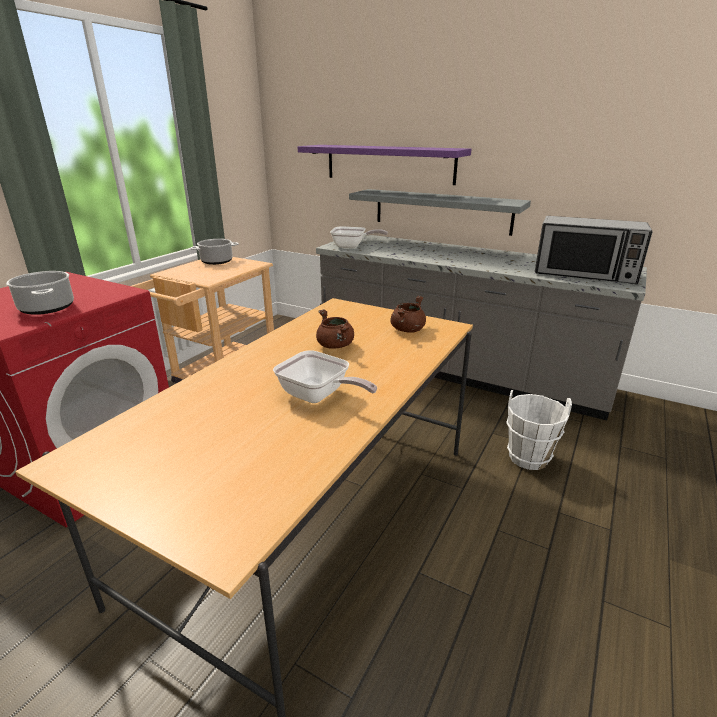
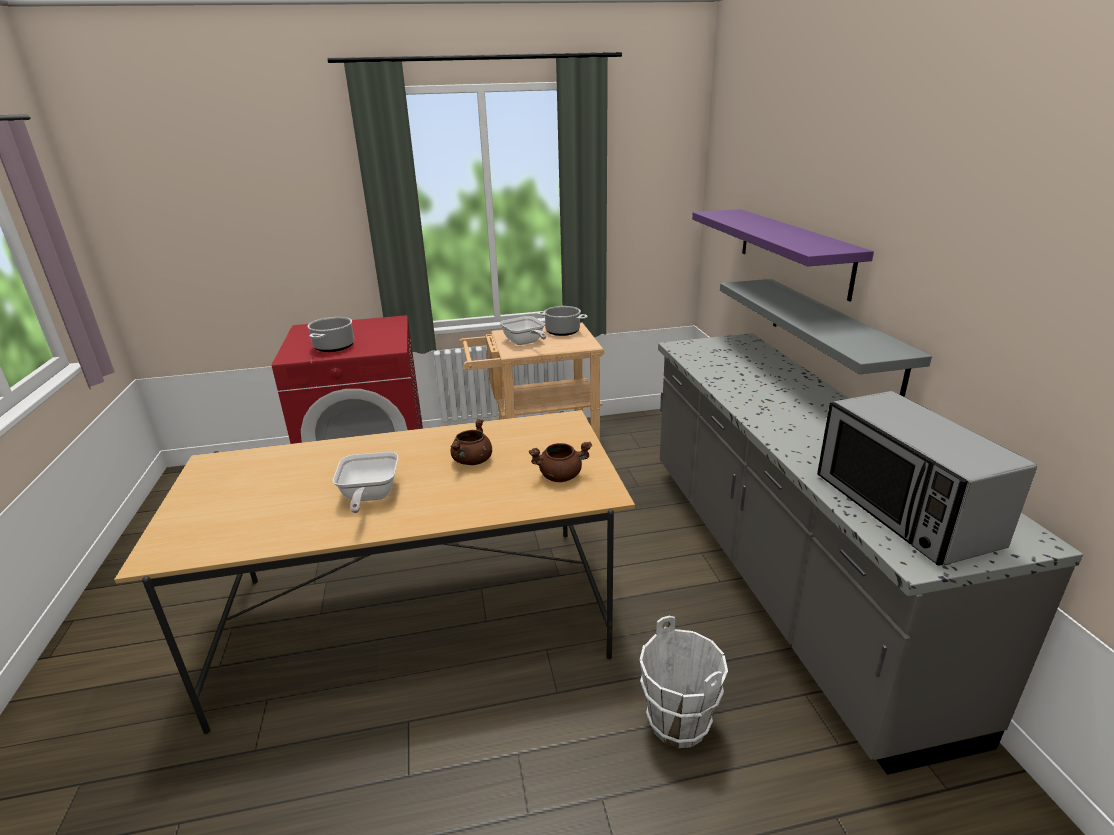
camera: 50 degrees right, 0 degrees up
(352, 246) = (697, 353): frying pan -> frying pan (525, 343)

